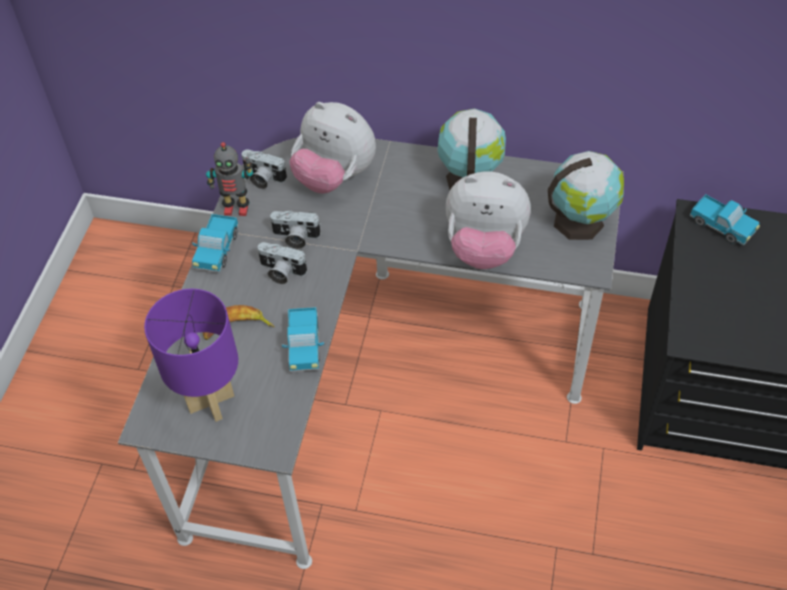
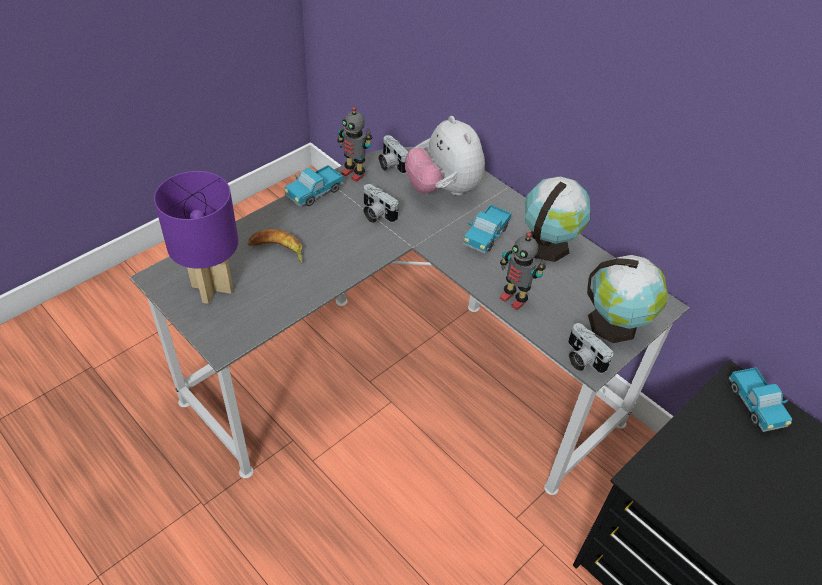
camera: 30 degrees right, 5 degrees down
(281, 272) = (344, 231): camera -> camera (582, 359)
(304, 347) = (311, 290): toy truck -> toy truck (486, 237)
(484, 248) = (514, 299): plush toy -> toy robot

